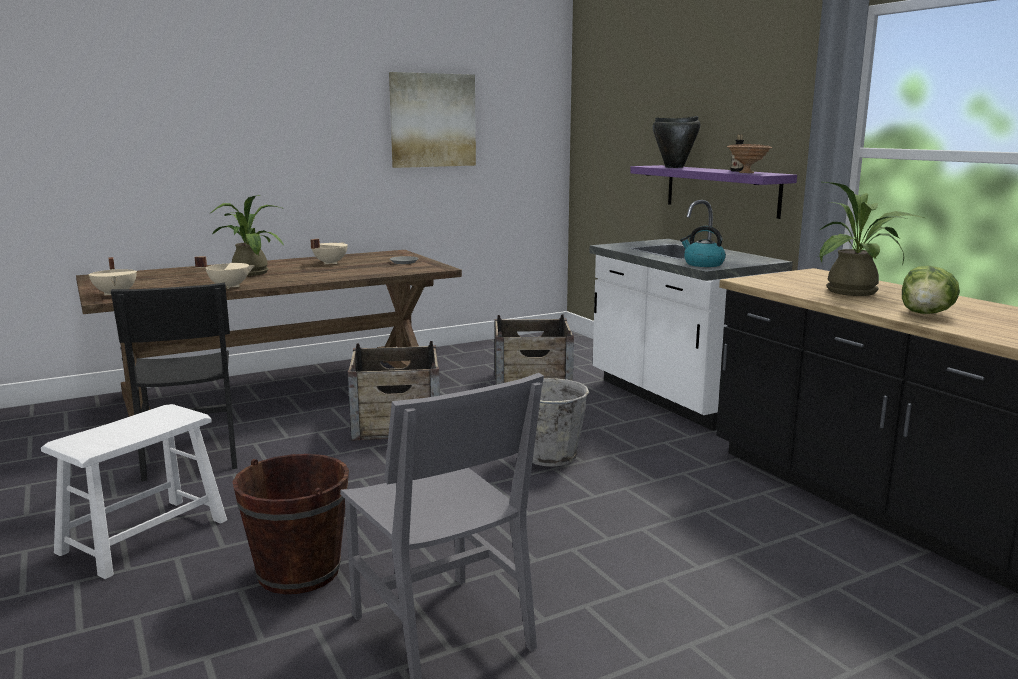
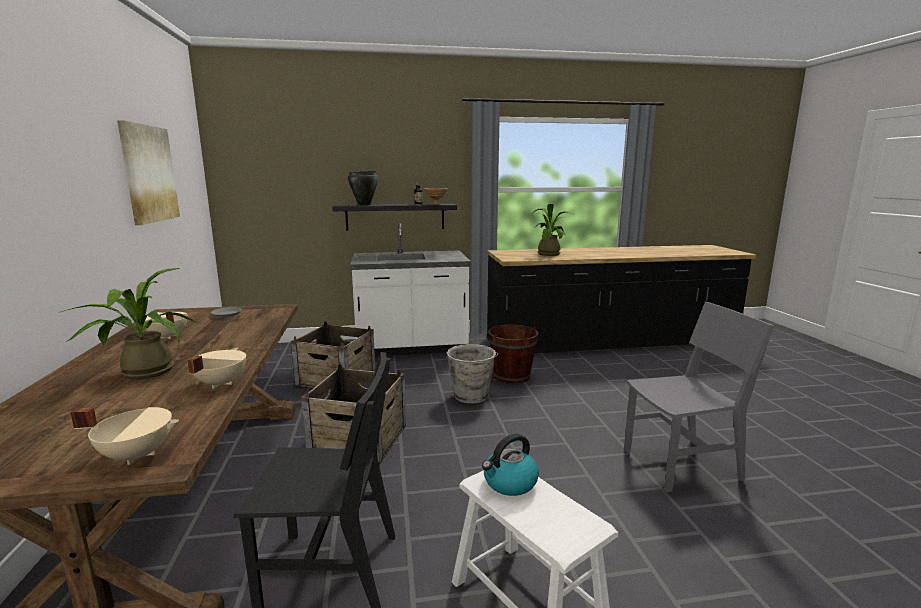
camera: 70 degrees left, 0 degrees up
(299, 572) = (610, 510): brown bucket -> brown bucket (511, 376)
(703, 264) = (450, 259): kettle -> kettle (509, 483)
(721, 190) = (395, 216): purple shelf -> black shelf
(926, 314) = (596, 255): lettuce -> none

